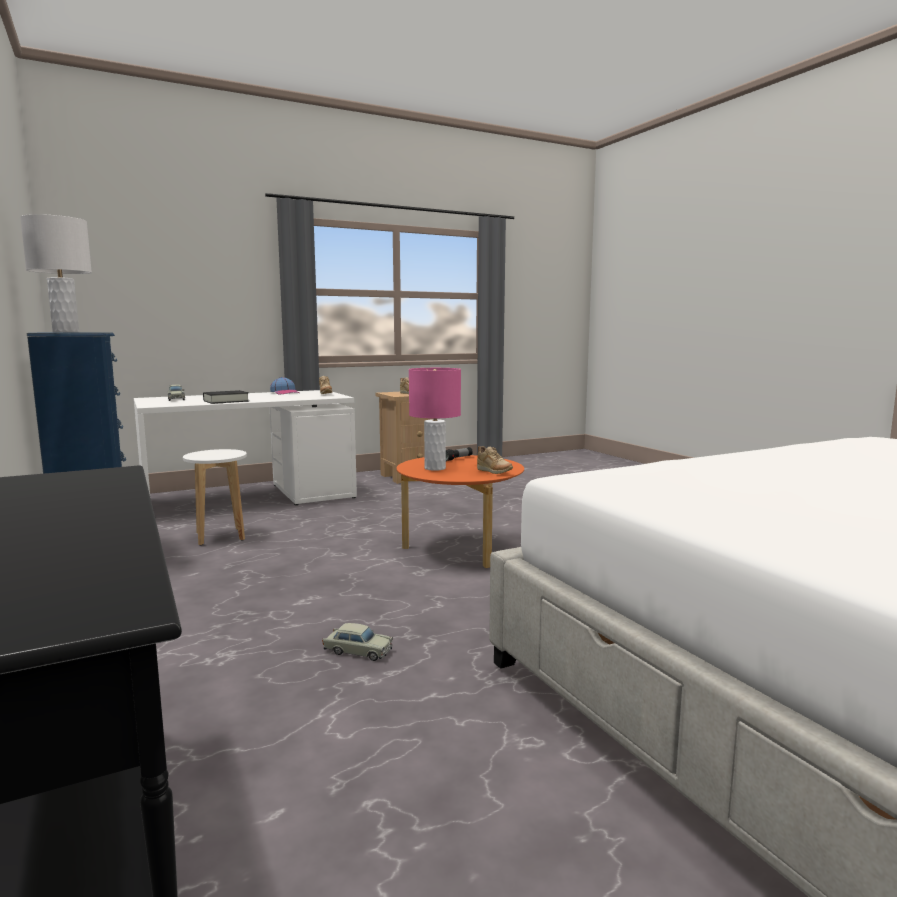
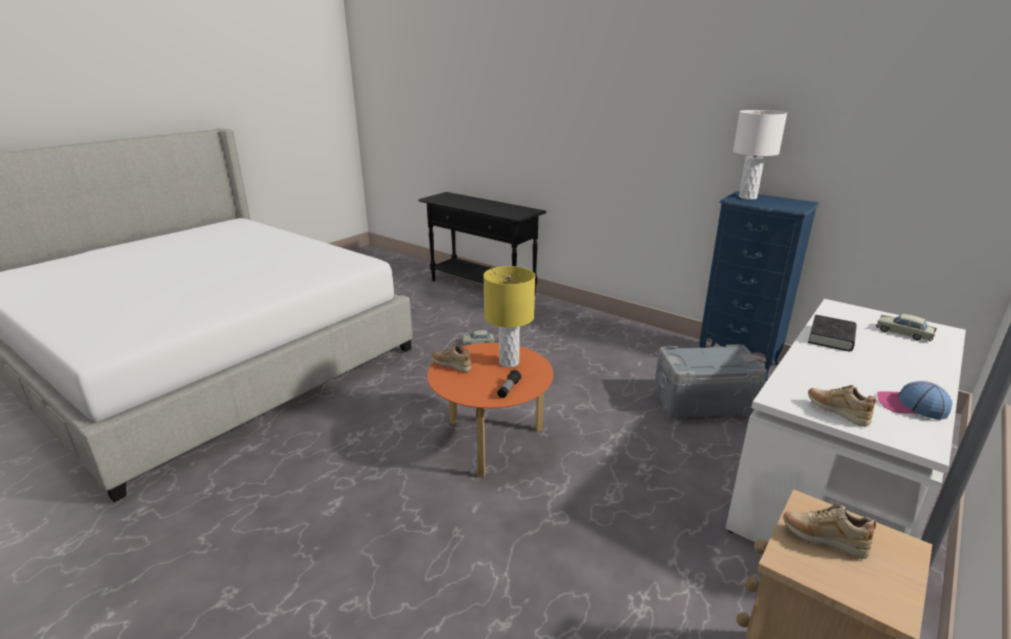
camera: 155 degrees right, 15 degrees up
(220, 537) = (703, 402): white stool -> grey storage box
(434, 468) = (509, 362): pink table lamp -> yellow table lamp

